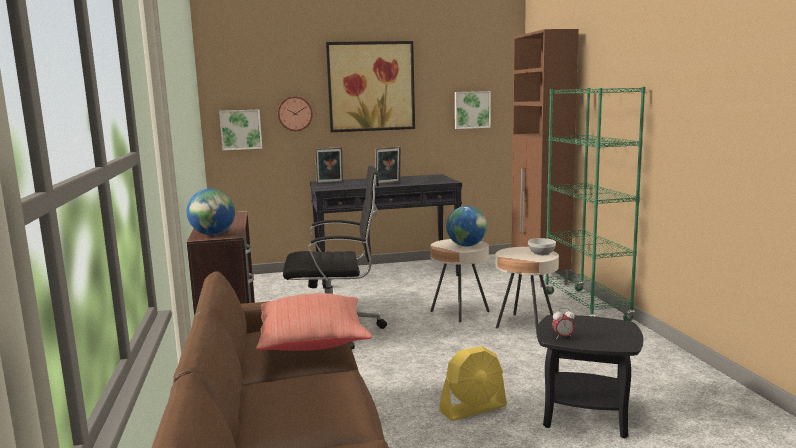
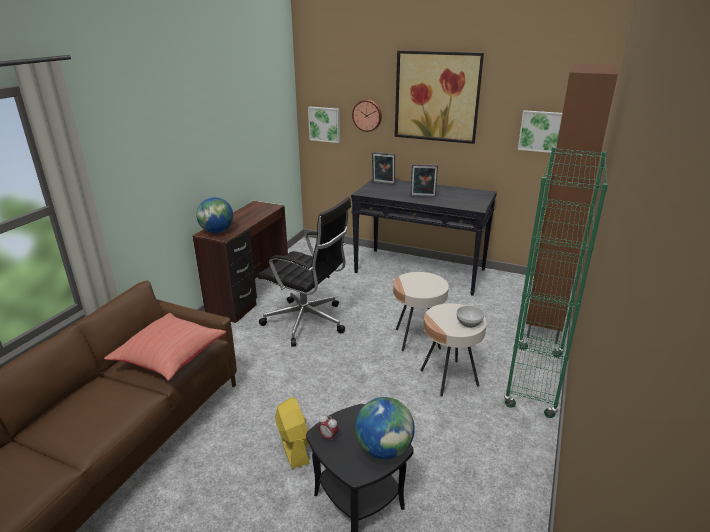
camera: 35 degrees right, 15 degrees up
(466, 245) = (424, 287): globe -> globe (384, 449)
(473, 408) = (294, 446): yellow fan -> yellow fan turned 120 degrees counterclockwise

